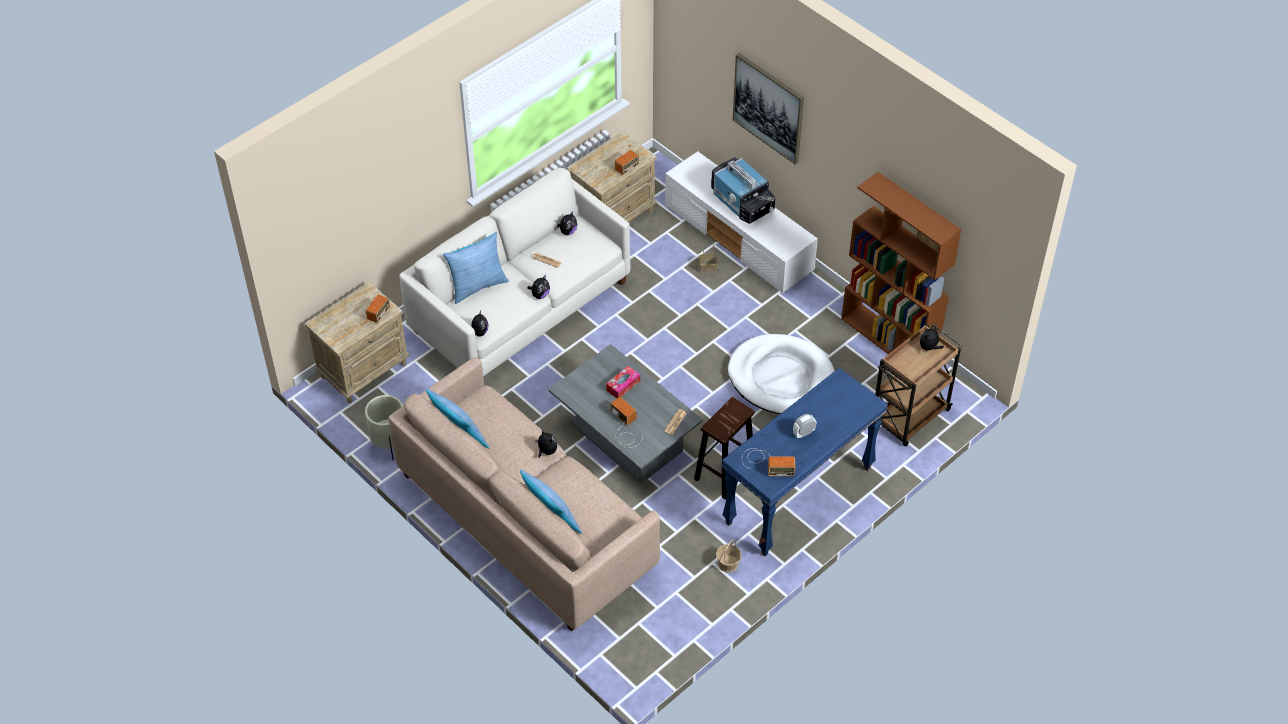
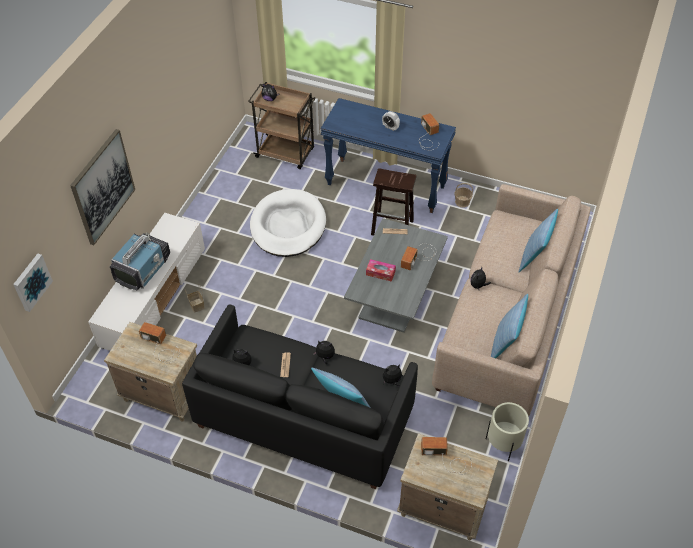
camera: 115 degrees left, 0 degrees up
(520, 307) = (304, 418): white sofa -> black sofa
(674, 44) = (31, 282): none -> picture
(889, 339) = (220, 181): brown bookcase -> none

